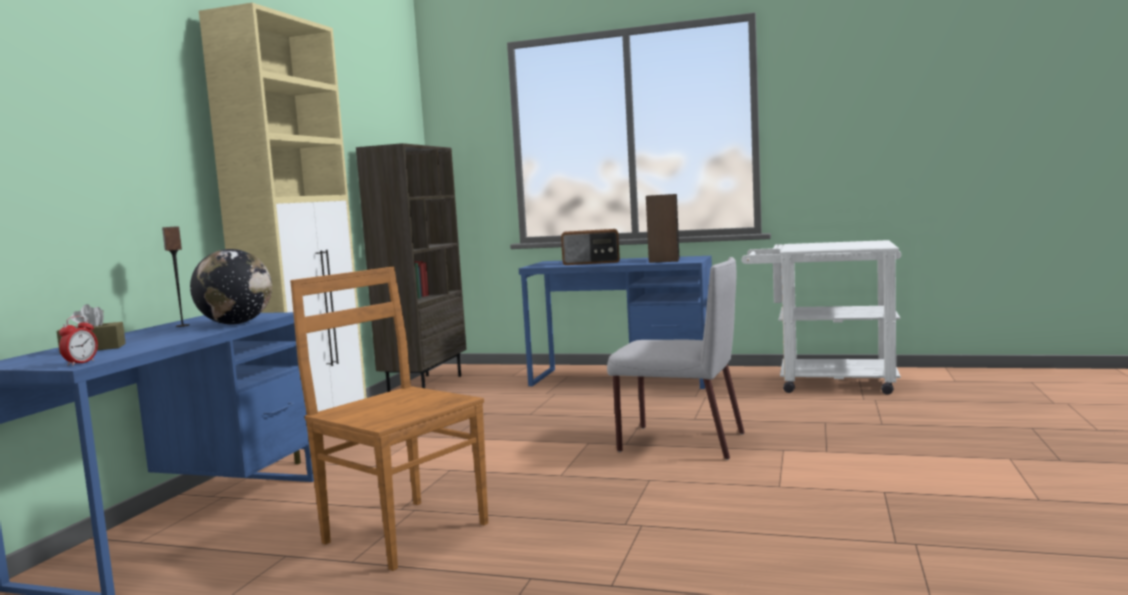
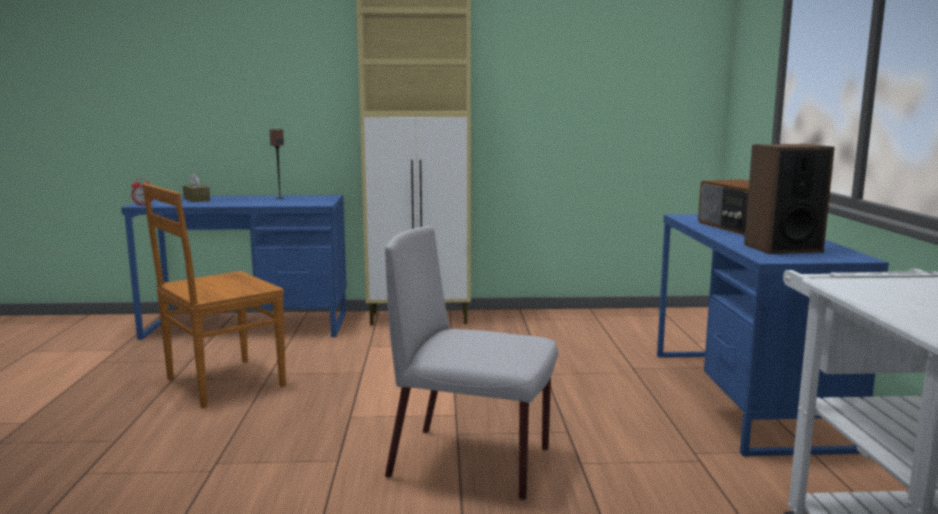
camera: 70 degrees right, 5 degrees up
(236, 323) = (278, 203): globe -> none
(403, 532) = (222, 383): brown chair -> brown chair turned 150 degrees counterclockwise
(425, 385) = (620, 316): brown bookcase -> none
(679, 442) = (473, 463): grey chair -> grey chair turned 105 degrees clockwise

